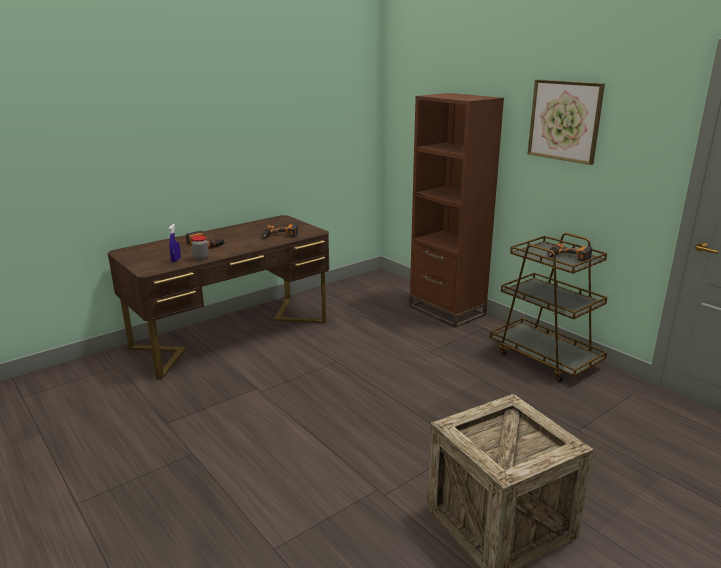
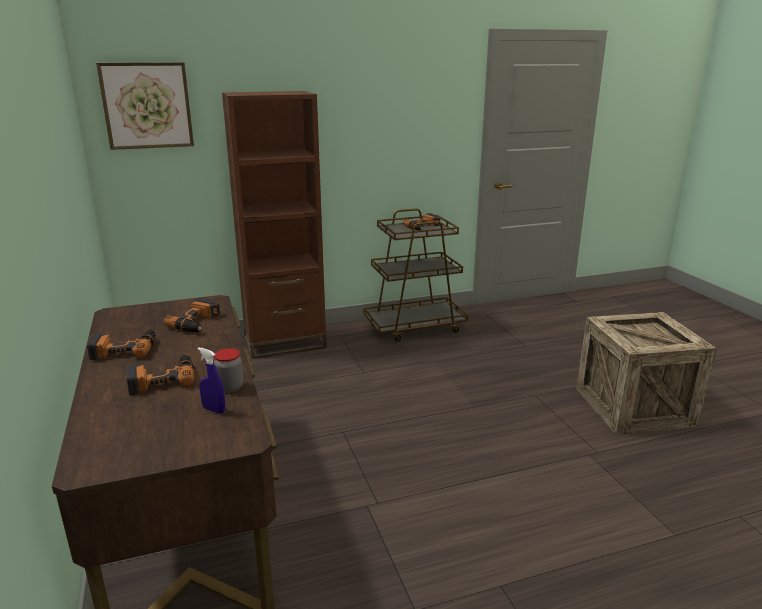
camera: 70 degrees left, 0 degrees up
(236, 231) = (124, 349): none -> power drill
(564, 121) = (374, 107): picture -> picture (147, 105)

